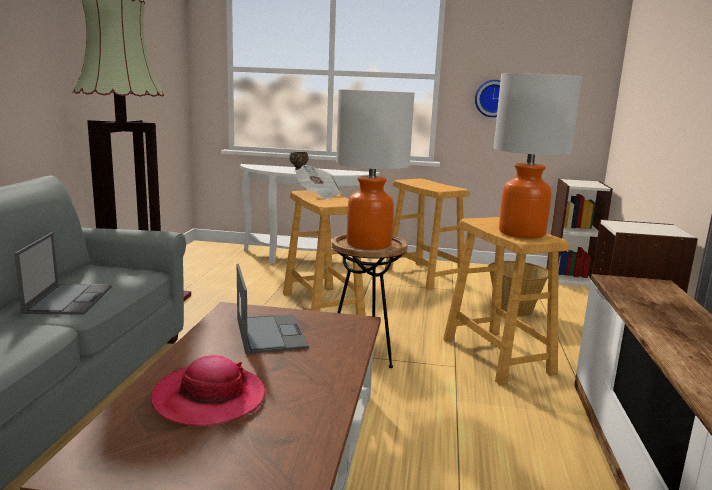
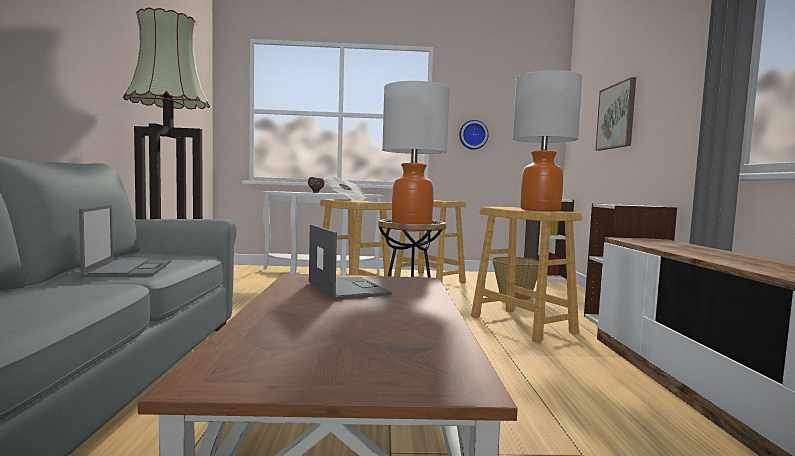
camera: 10 degrees left, 10 degrees down
(209, 398) = (320, 327): hat -> none
(664, 95) = (616, 116): none -> picture

